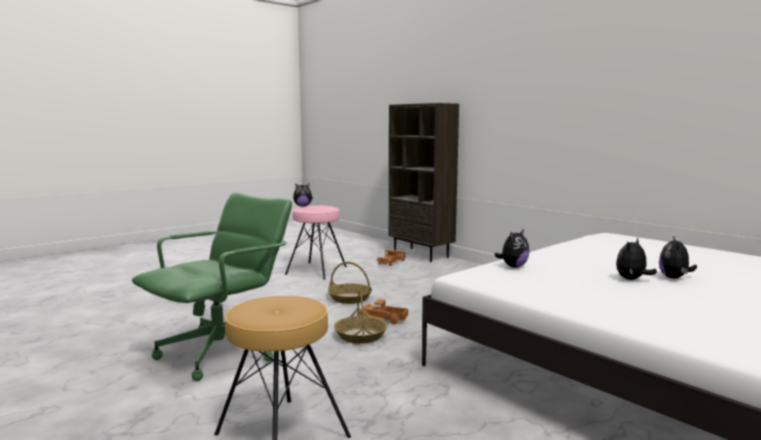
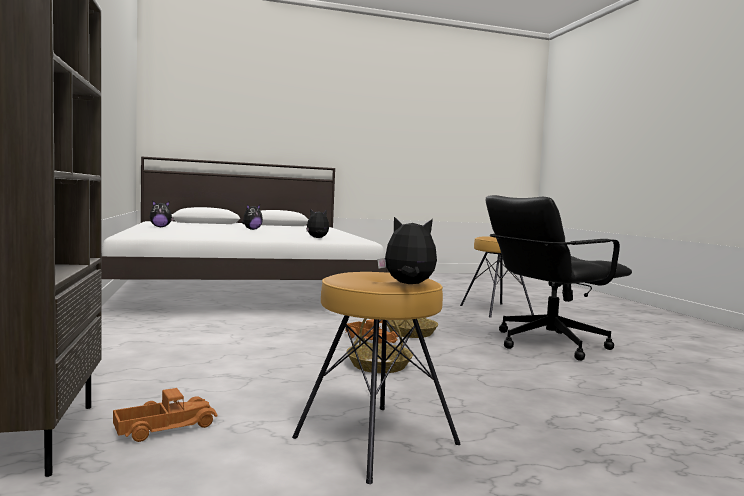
camera: 155 degrees left, 5 degrees down
(221, 352) = (548, 344): green office chair -> black office chair
(317, 270) = (375, 440): pink stool -> brown stool
(632, 279) = (274, 232): plush toy -> plush toy (160, 227)

